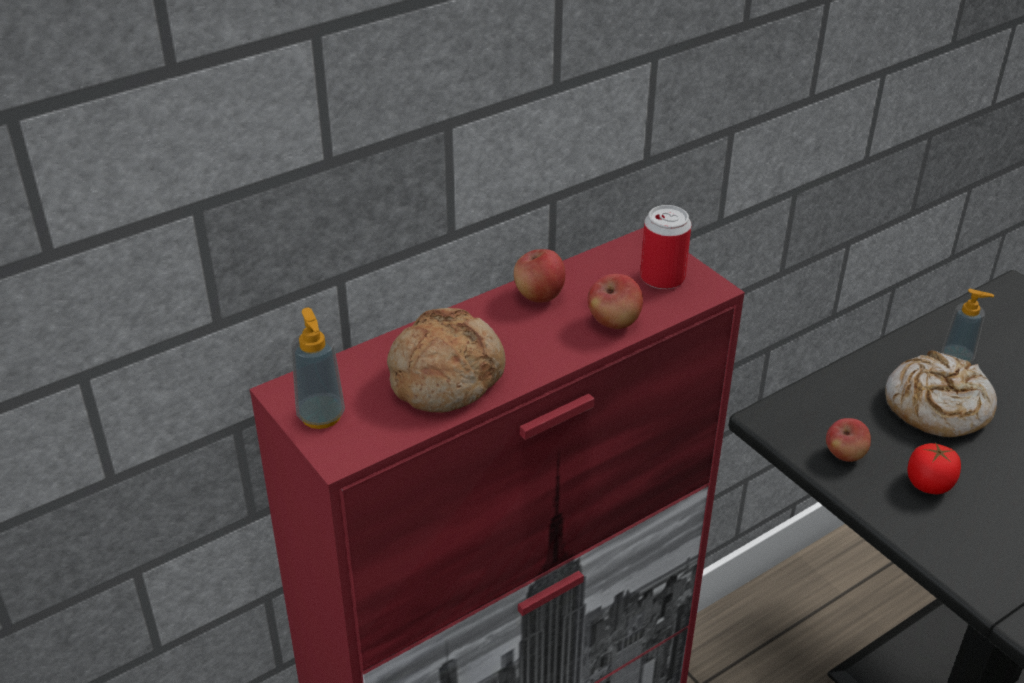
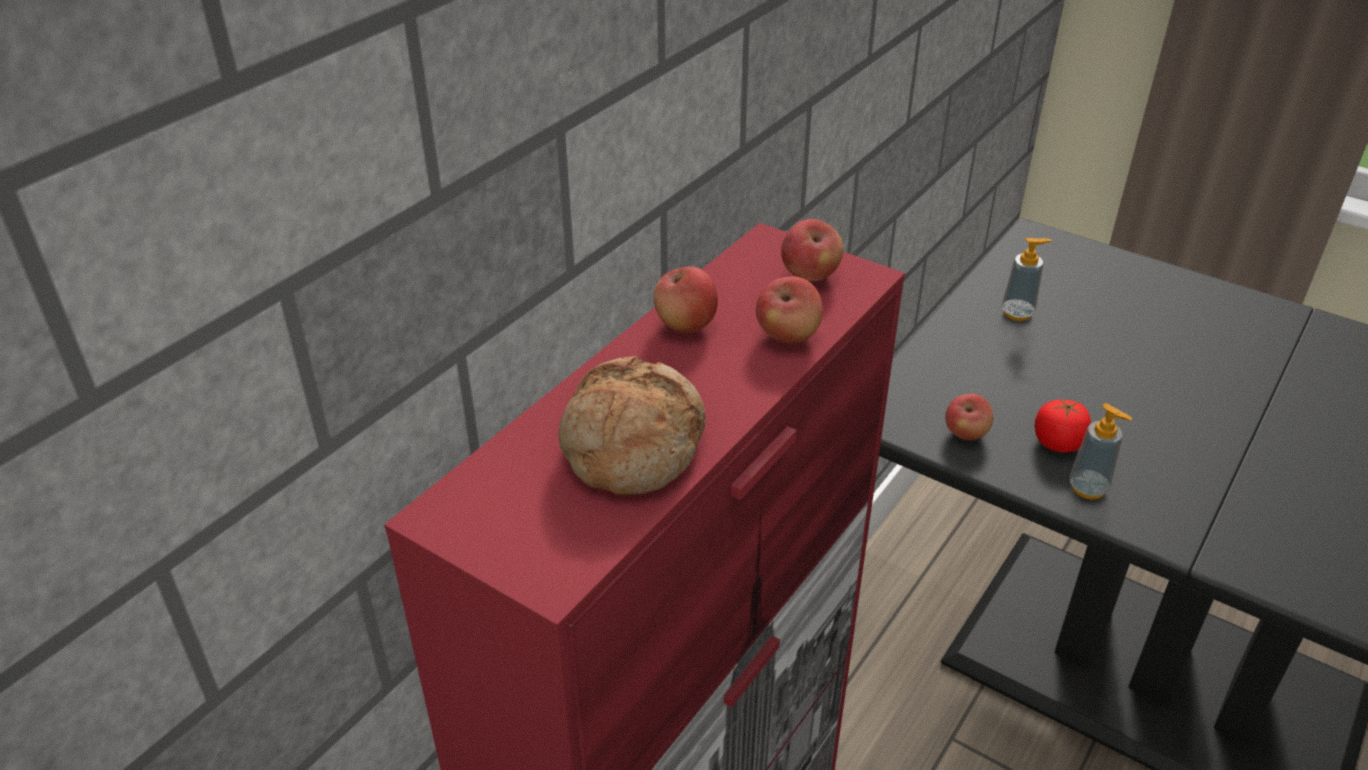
camera: 20 degrees left, 0 degrees up
(321, 416) = (500, 535): soap dispenser -> soap dispenser (1088, 488)
(662, 278) = (810, 276): can -> apple
(936, 407) = (1024, 365): bread -> none

